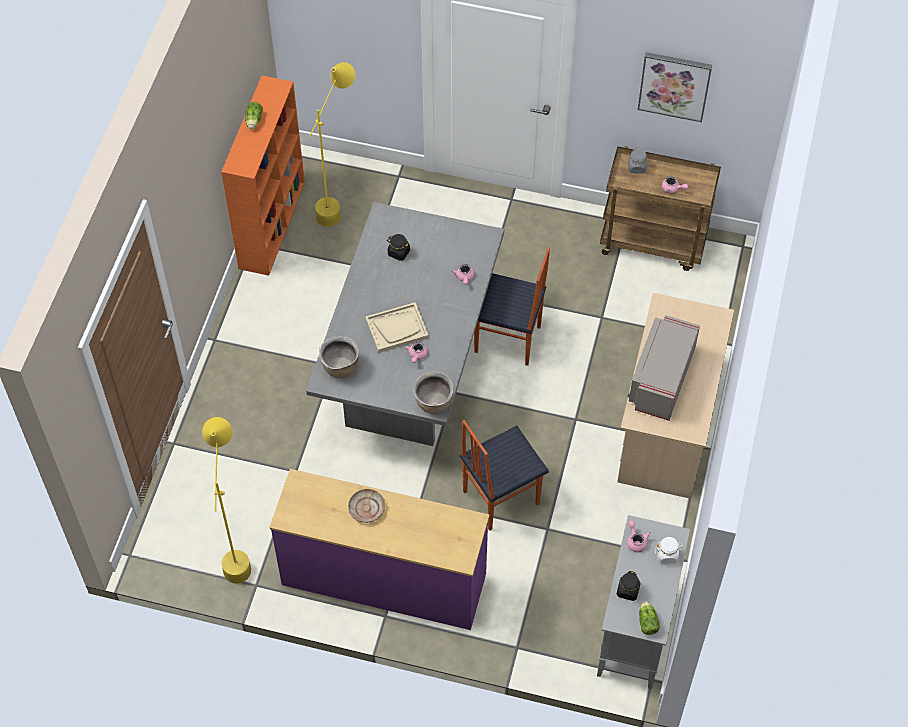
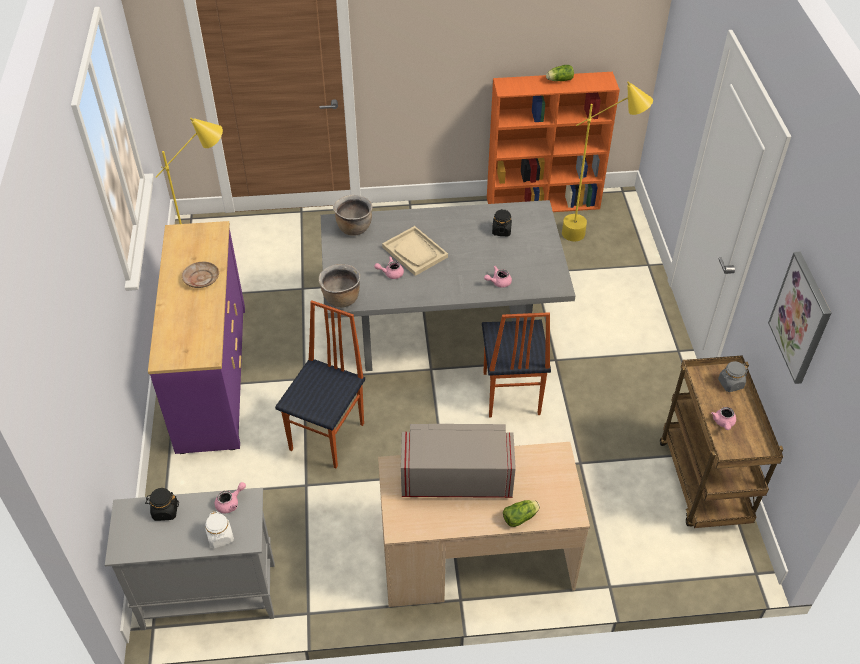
camera: 70 degrees right, 10 degrees down
(499, 497) = (328, 436): chair -> chair turned 75 degrees clockwise
(647, 621) = (130, 539): lettuce -> lettuce (521, 517)

